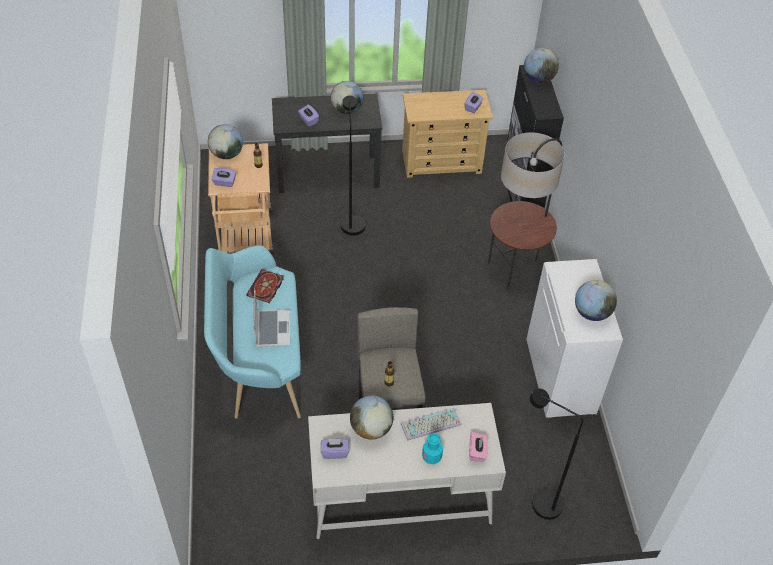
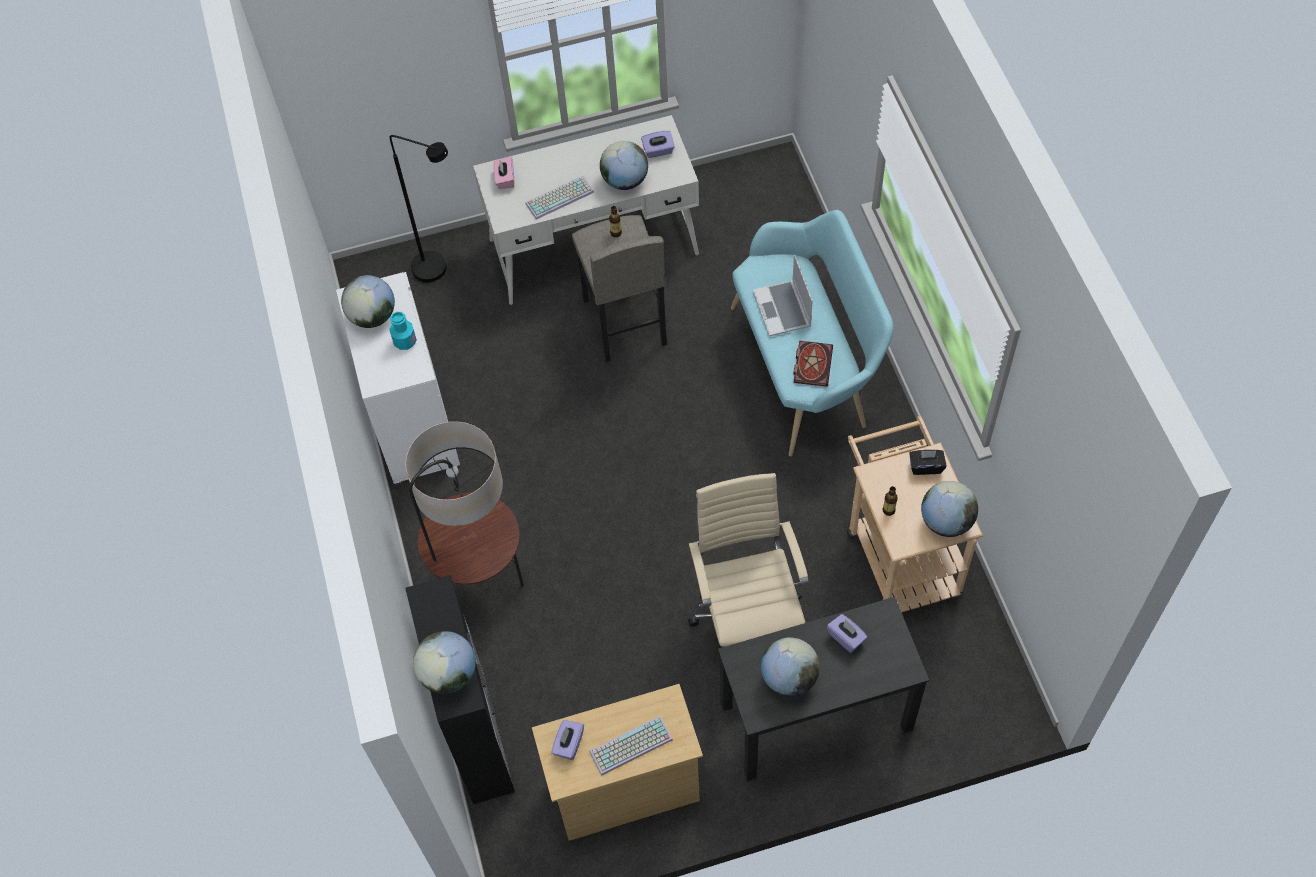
camera: 175 degrees right, 10 degrees up
(224, 182) = (926, 466): purple tissue box -> black tissue box
(351, 221) = (747, 621): black floor lamp -> beige office chair
(431, 456) = (553, 166): turquoise bottle -> turquoise bottle (405, 341)
(440, 101) = (630, 747): none -> keyboard

